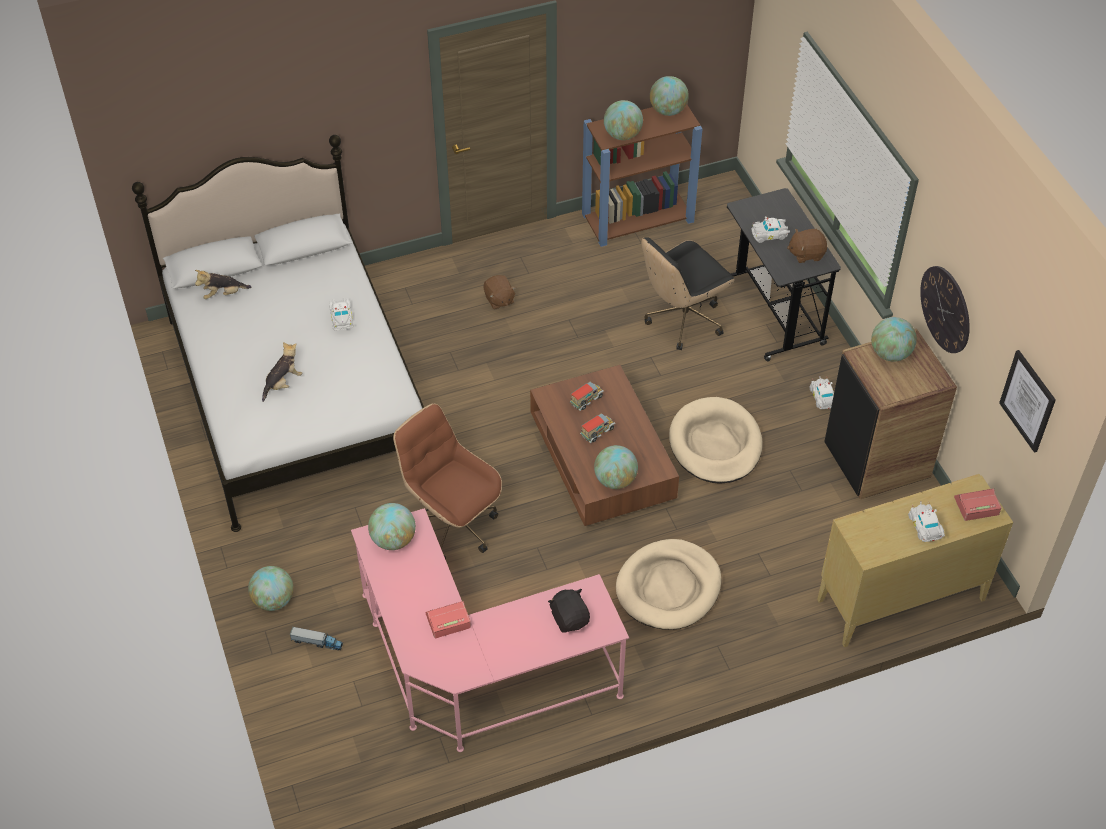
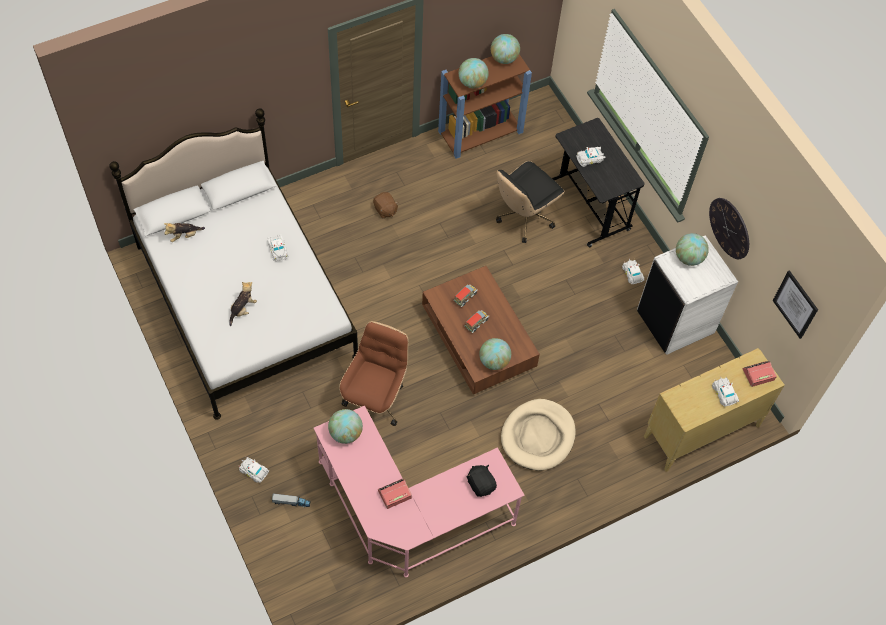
camera: 10 degrees left, 10 degrees up
(273, 600) = (254, 472): globe -> white toy car
(452, 525) = (376, 400): brown office chair -> brown office chair turned 75 degrees clockwise
(715, 444) = (558, 318): beige dog bed -> none
(806, 254) = (618, 173): brown plush toy -> none
(877, 459) = (675, 321): brown cabinet -> white cabinet

